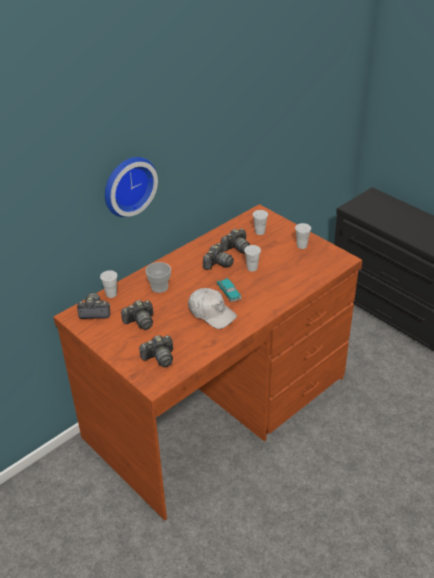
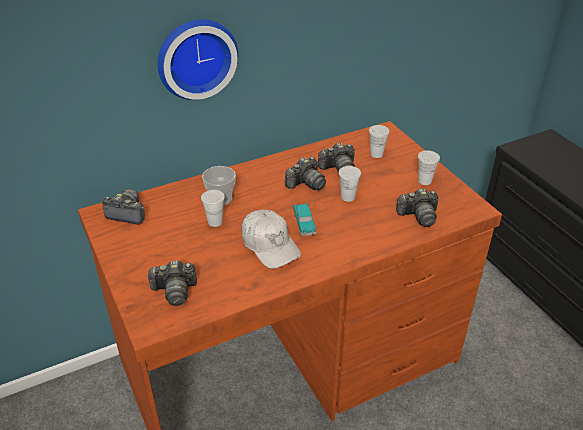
camera: 15 degrees right, 0 degrees up
(111, 294) = (159, 196): white cup -> white cup (215, 222)
(140, 322) = (175, 237): camera -> camera (418, 216)

